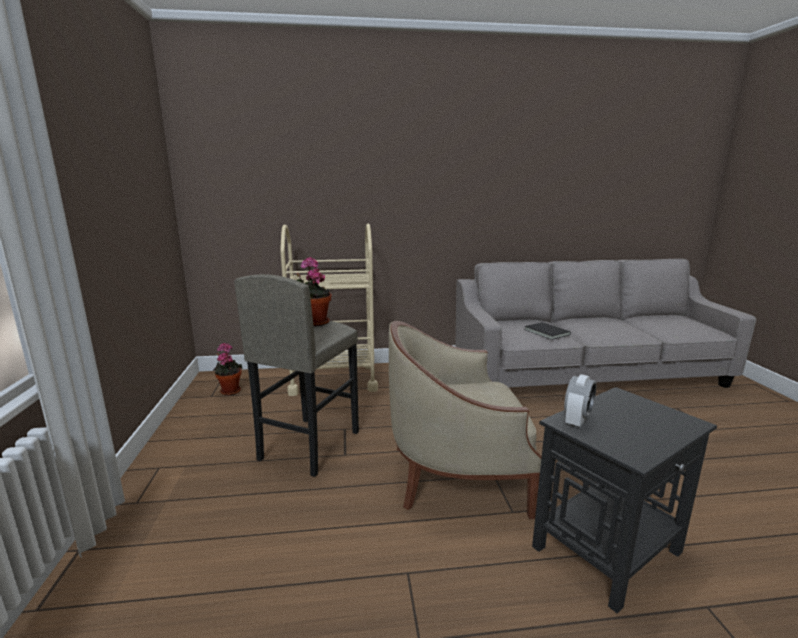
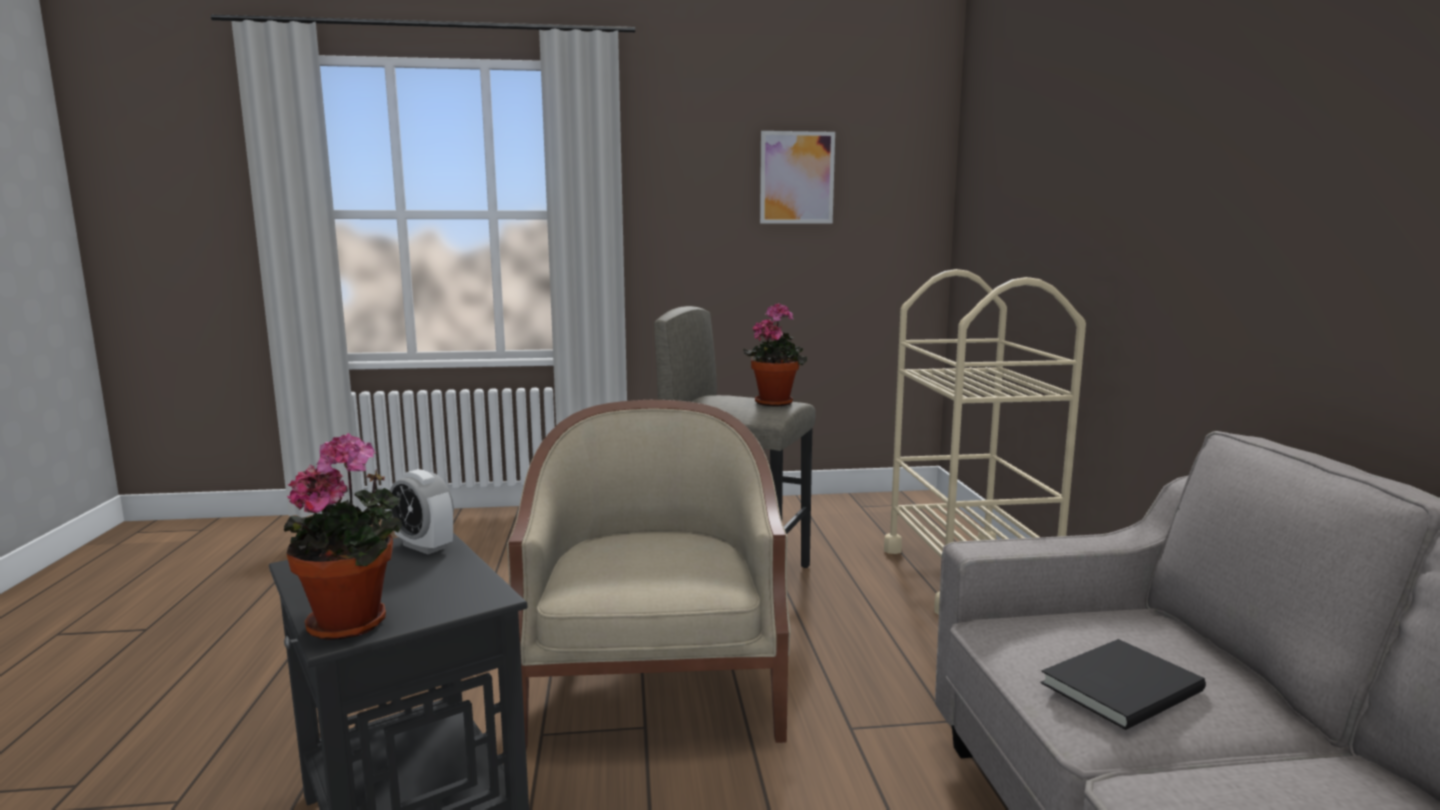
camera: 90 degrees right, 5 degrees down
(120, 160) = (797, 178): none -> picture
(229, 390) = (883, 513): potted plant -> potted plant (355, 621)

